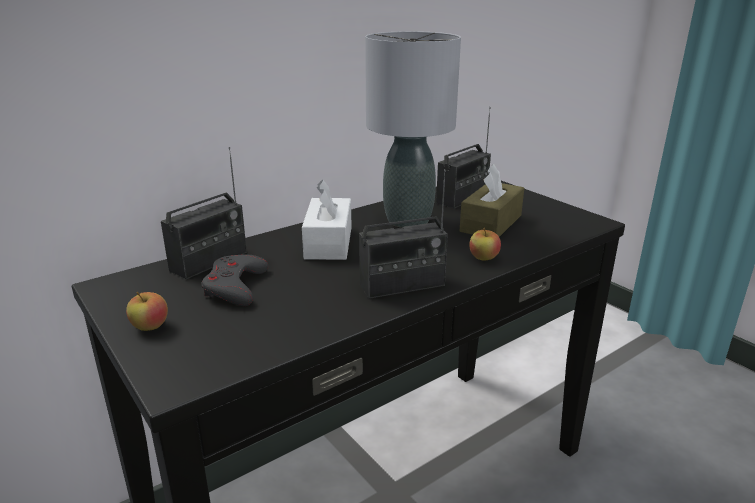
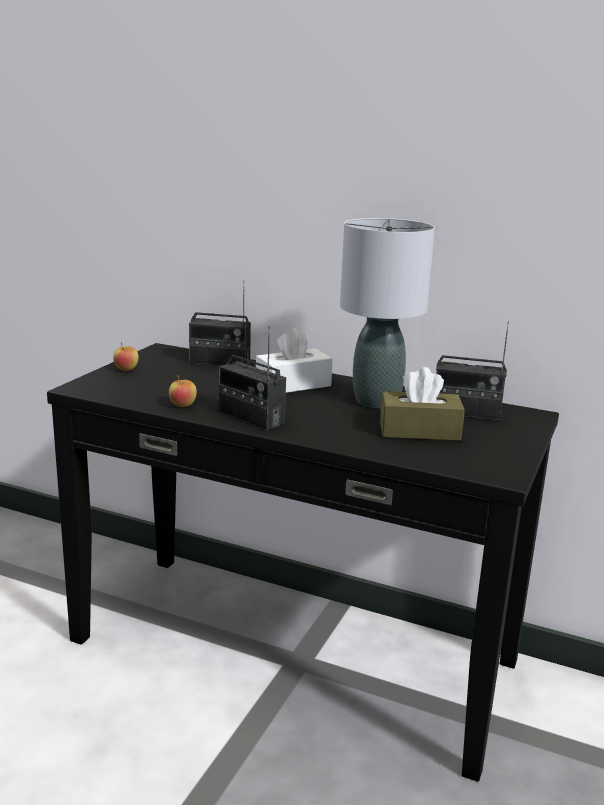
camera: 60 degrees right, 5 degrees down
(235, 286) = (194, 376): grey game controller -> none
(483, 258) = (336, 437): apple -> apple (182, 405)

